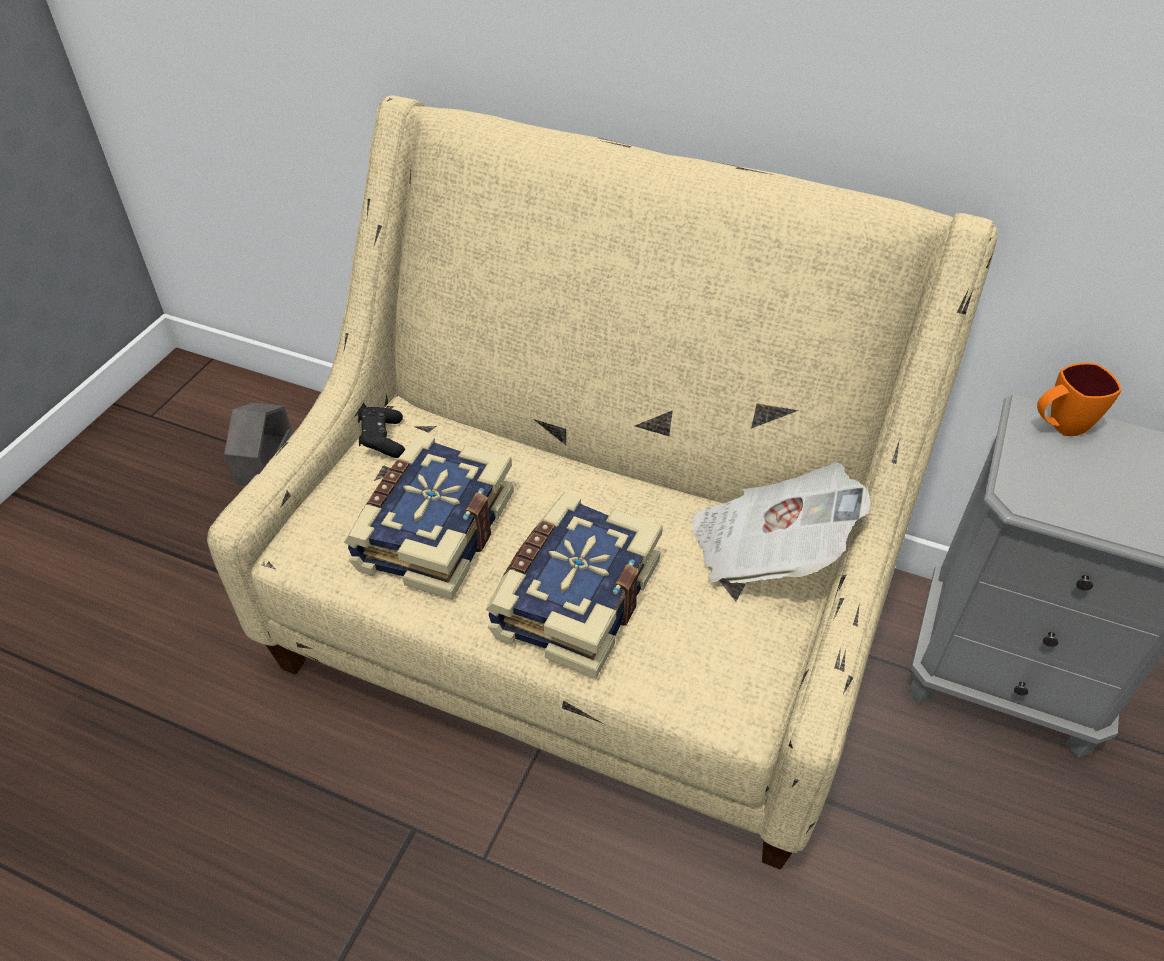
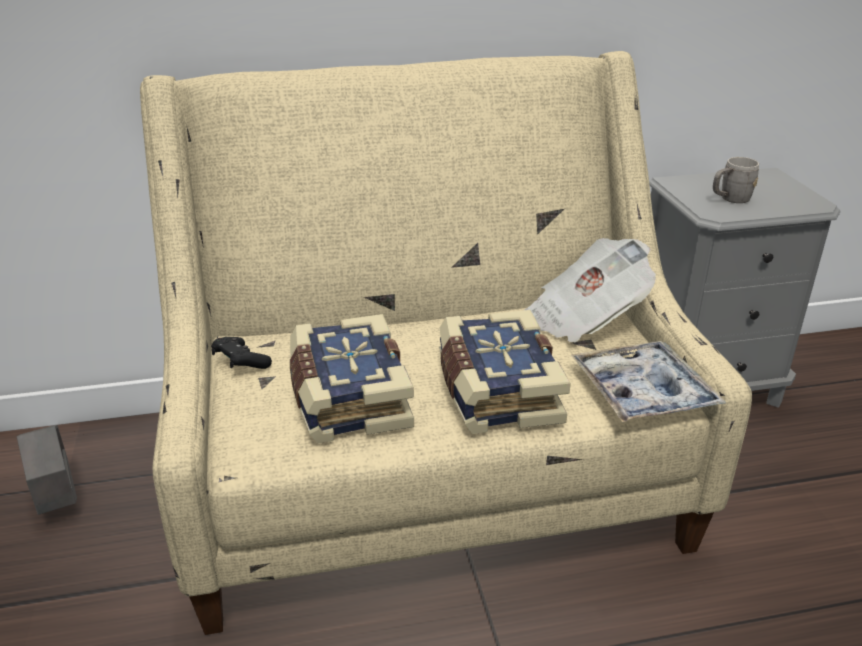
camera: 35 degrees left, 15 degrees down
(724, 686) = (642, 392): none -> tray
(1059, 427) = (693, 183): orange mug -> none
(1077, 479) = (730, 199): none -> grey mug

